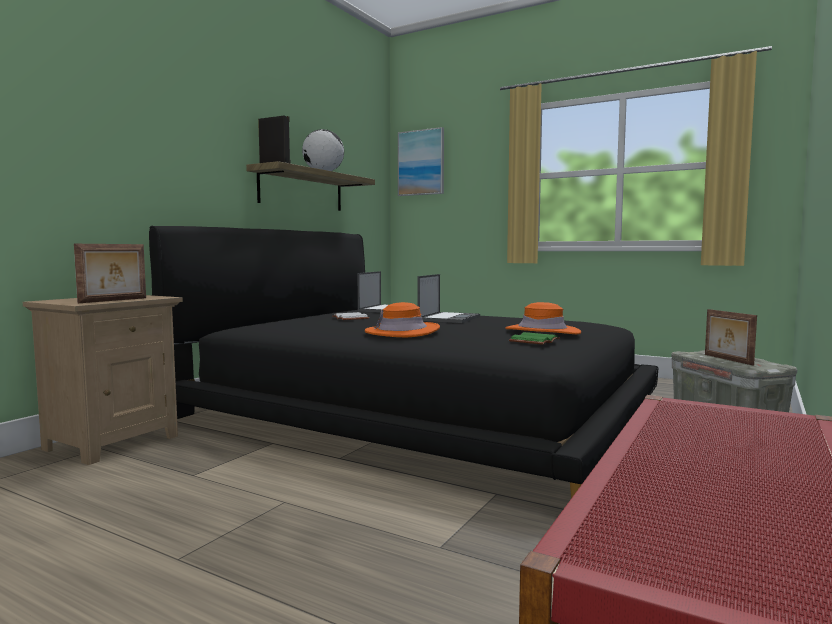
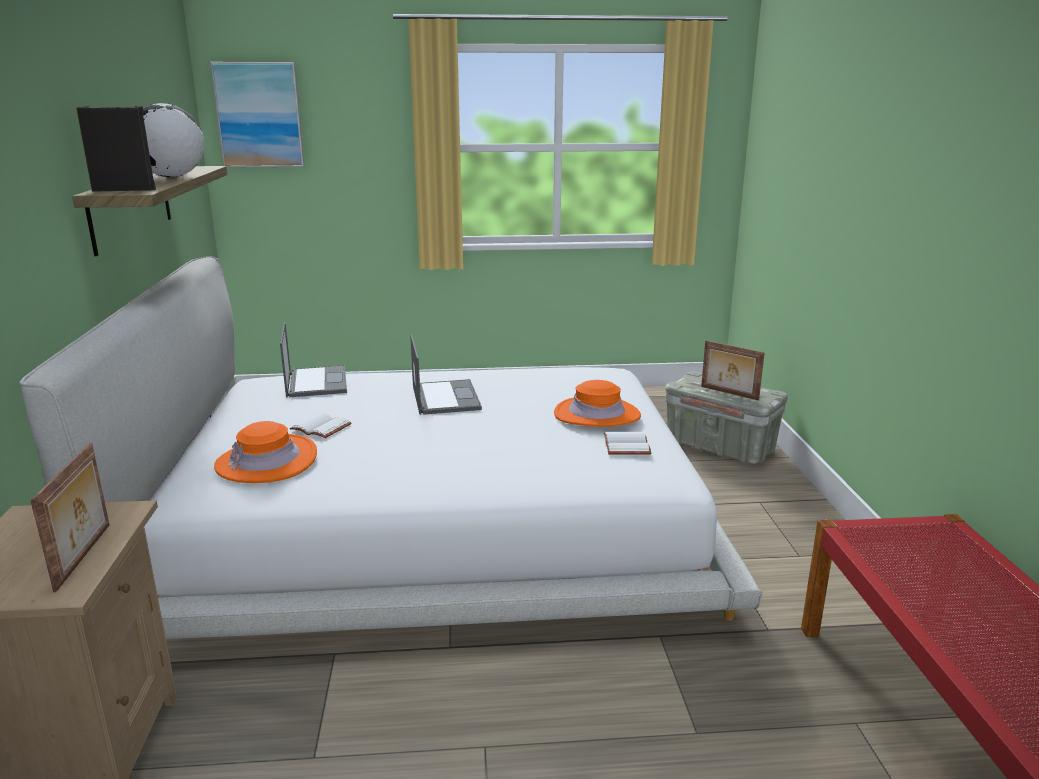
camera: 35 degrees left, 15 degrees up
(402, 332) = (461, 459): orange hat -> orange hat (267, 461)
(417, 410) = (429, 524): black bed -> white bed
(535, 341) = (628, 445): green book -> white book

